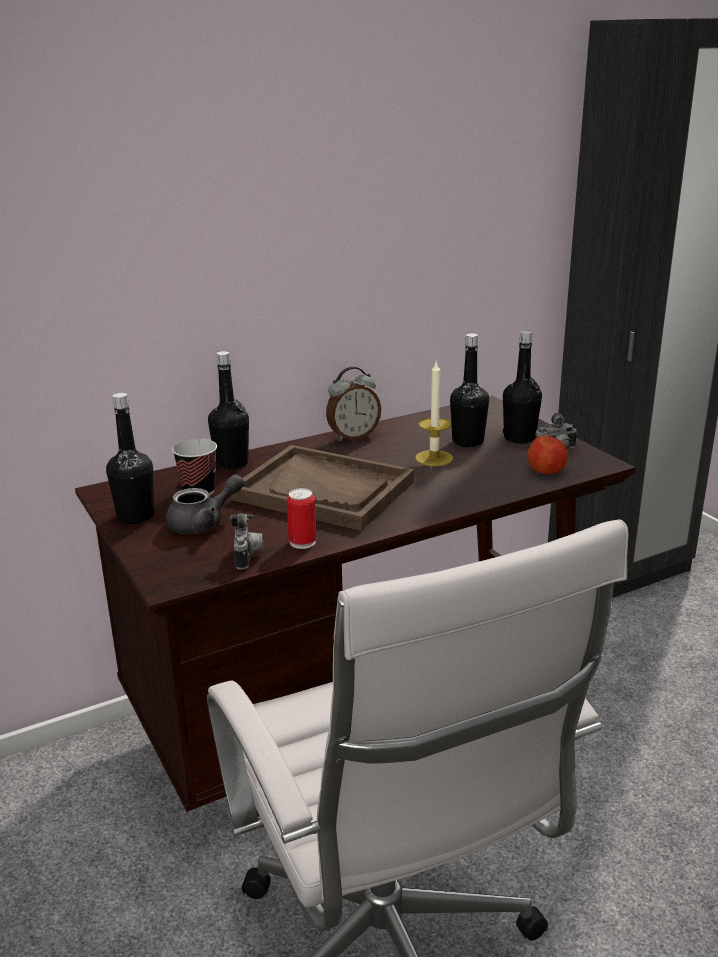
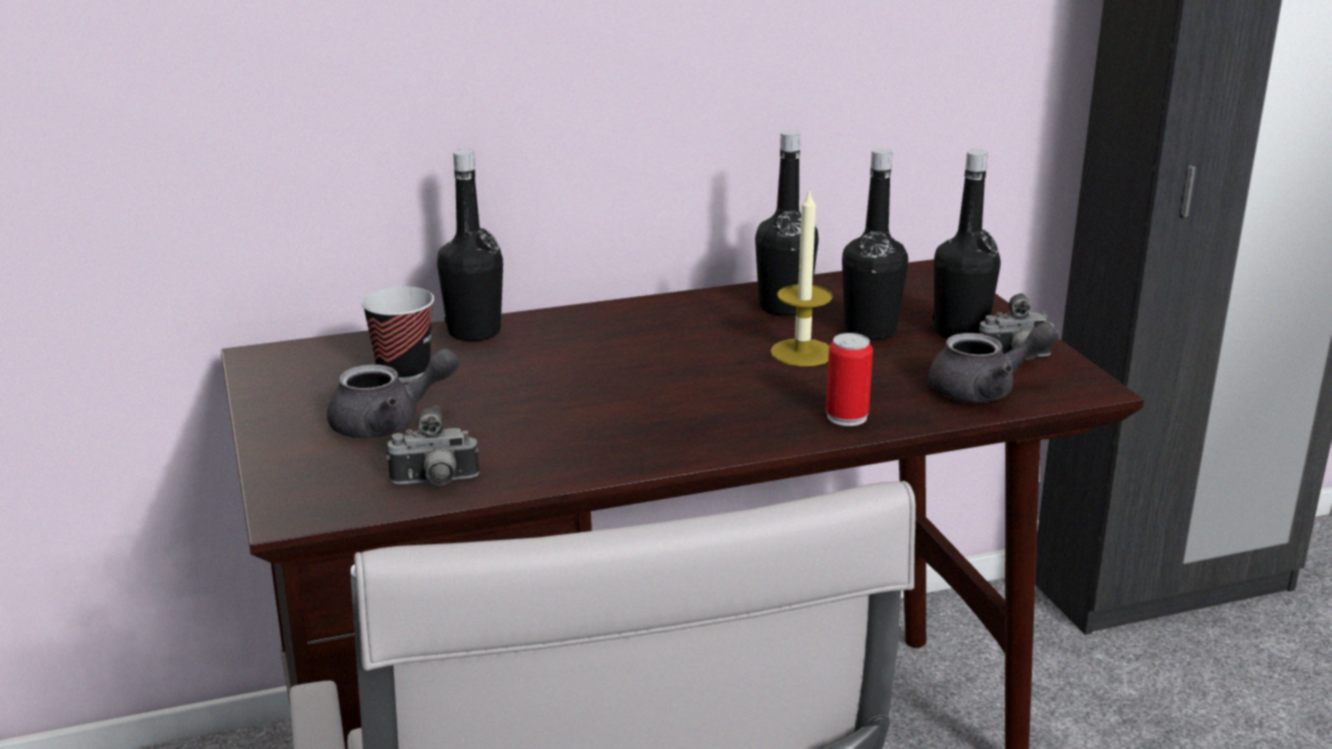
camera: 10 degrees right, 0 degrees up
(136, 516) = (291, 401): black bottle -> black bottle (784, 307)
(248, 556) = (435, 483): camera -> camera turned 75 degrees clockwise
(302, 542) = (530, 469): can -> can (846, 416)
(324, 491) = (601, 389): brown tray -> none
(353, 436) = (685, 305): alarm clock -> none
(546, 470) = (985, 390): apple -> grey teapot

